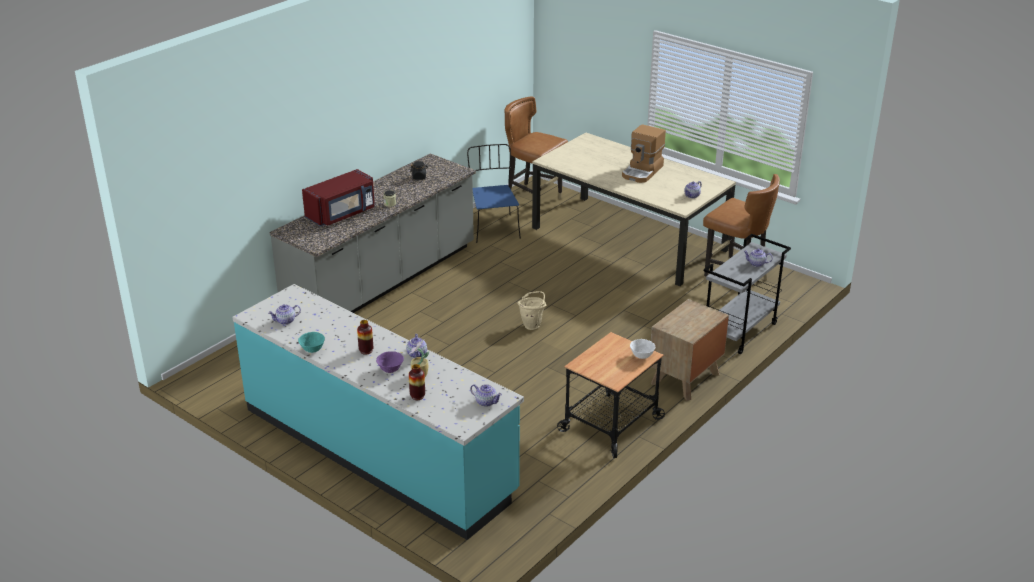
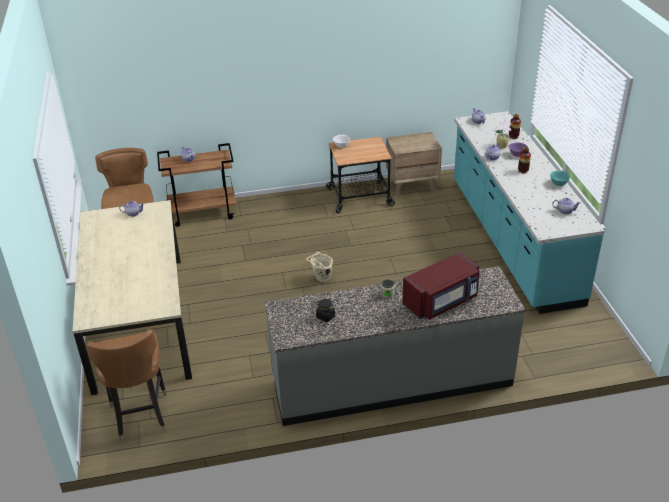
camera: 140 degrees left, 5 degrees up
(342, 214) = (441, 301): red microwave -> red microwave turned 150 degrees clockwise
(493, 228) = (223, 399): blue chair -> none
(643, 171) = (120, 254): coffee machine -> none
(685, 379) = (282, 202): brown nightstand -> brown nightstand (412, 186)
(739, 332) = (203, 213): grey cart -> brown cart

